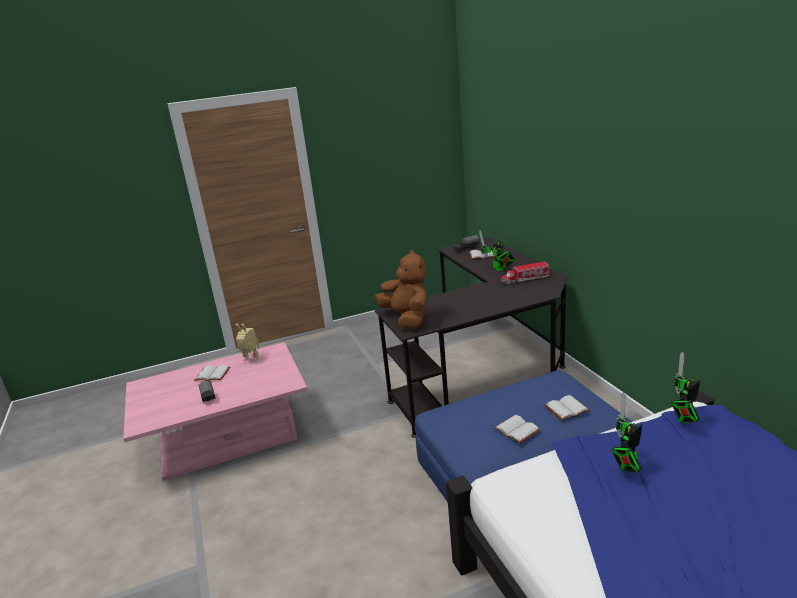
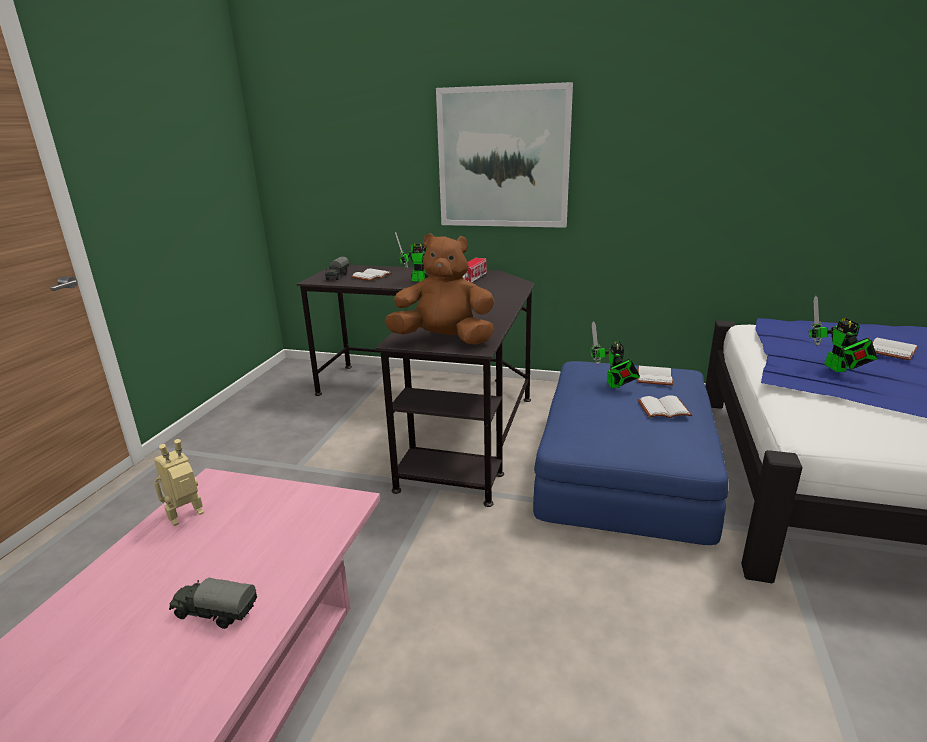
camera: 55 degrees left, 0 degrees up
(213, 374) = (146, 578): white book -> white book (889, 350)
(574, 186) = (503, 158): none -> picture
(684, 419) = (777, 330): toy robot -> toy robot (613, 385)

